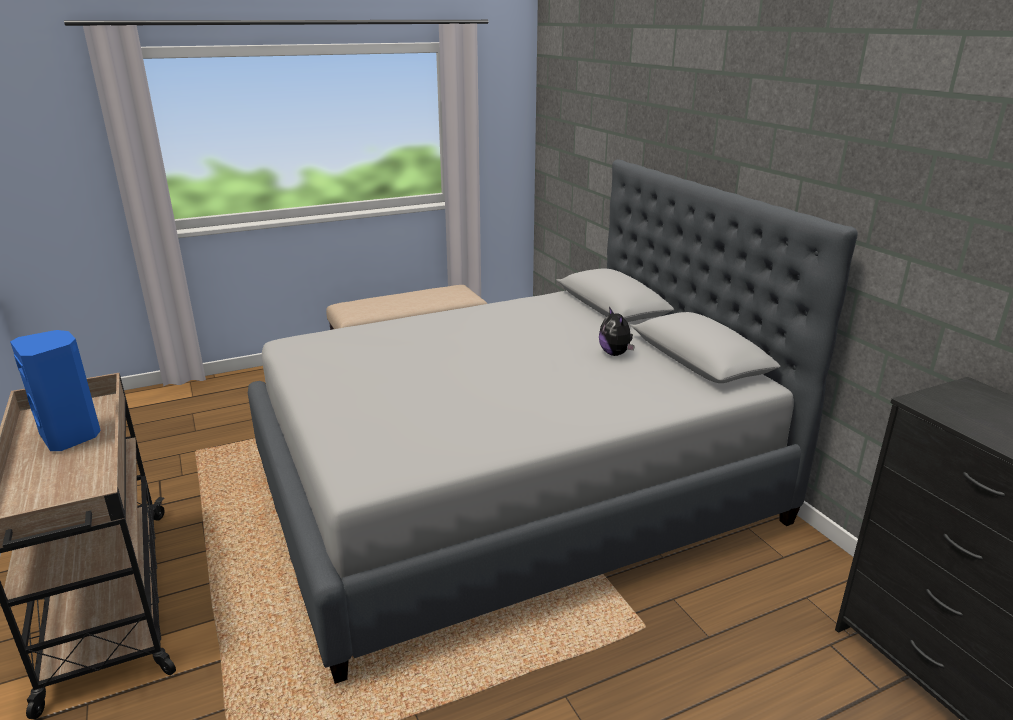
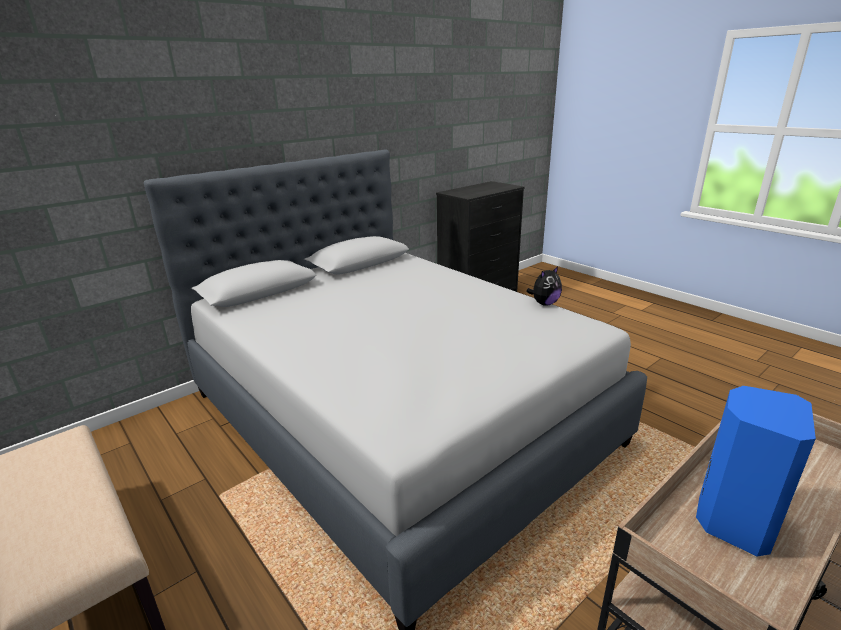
camera: 105 degrees left, 0 degrees up
(615, 353) = (362, 282): plush toy -> plush toy (544, 303)

